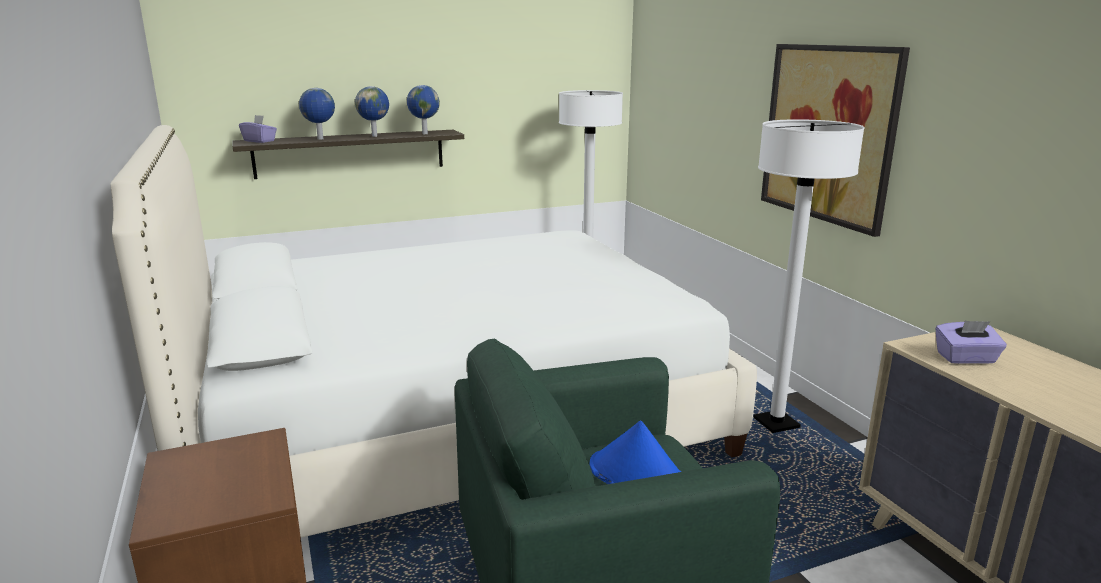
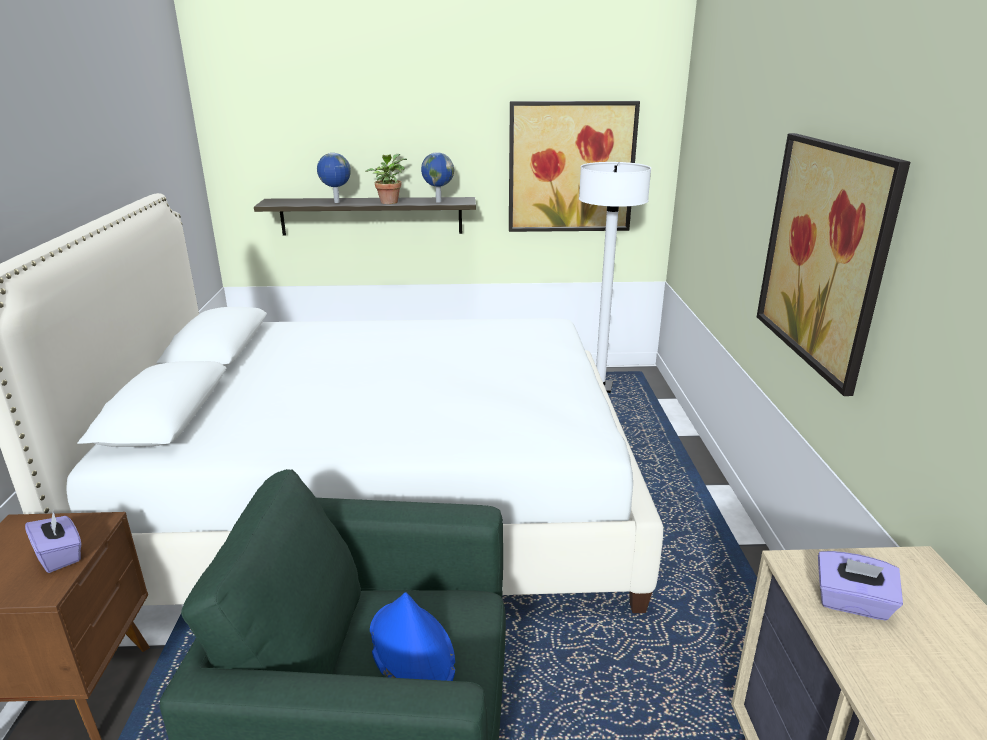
camera: 20 degrees right, 5 degrees up
(259, 141) = (283, 201): purple tissue box -> purple tissue box (60, 555)
(375, 136) = (389, 202): globe -> potted plant
(540, 98) = (571, 167): none -> picture
(776, 423) = (713, 581): white floor lamp -> none

